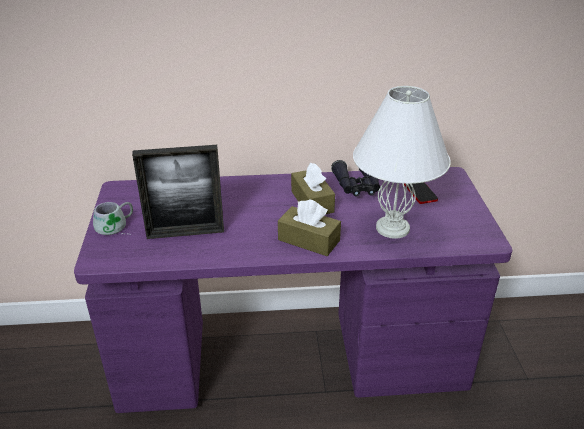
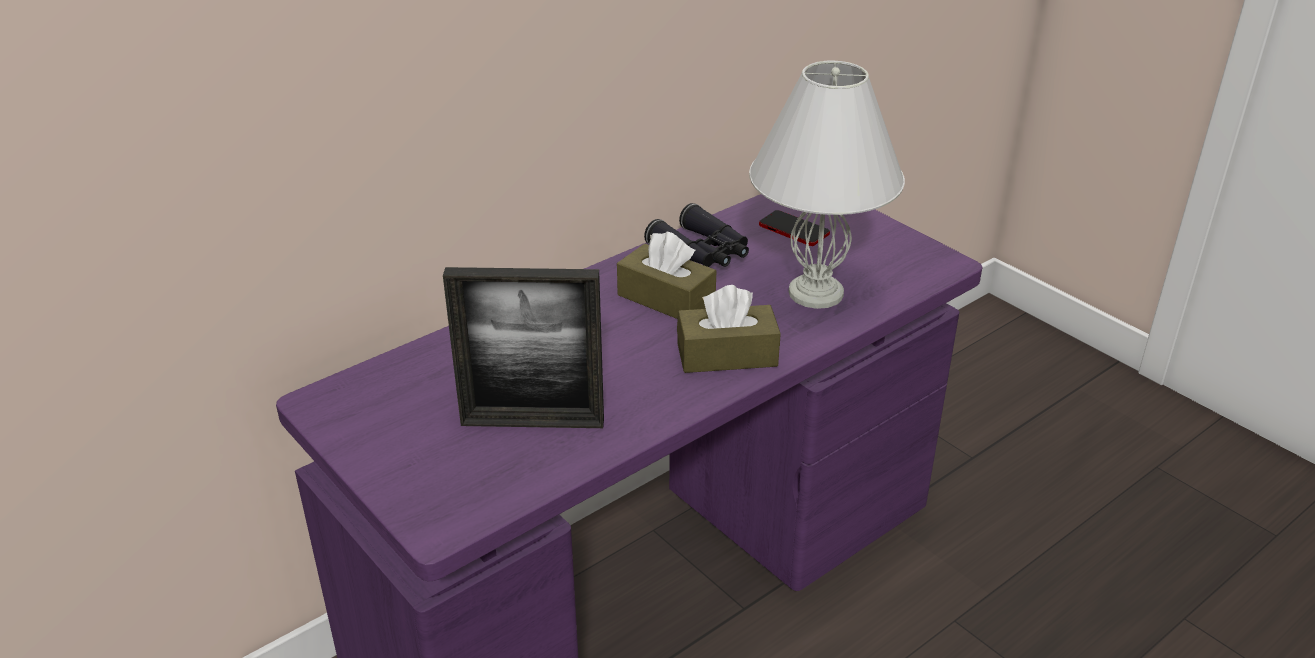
camera: 35 degrees left, 0 degrees up
(116, 227) = (400, 463): grey mug -> none
(185, 233) = (532, 422): picture frame -> picture frame turned 45 degrees clockwise

